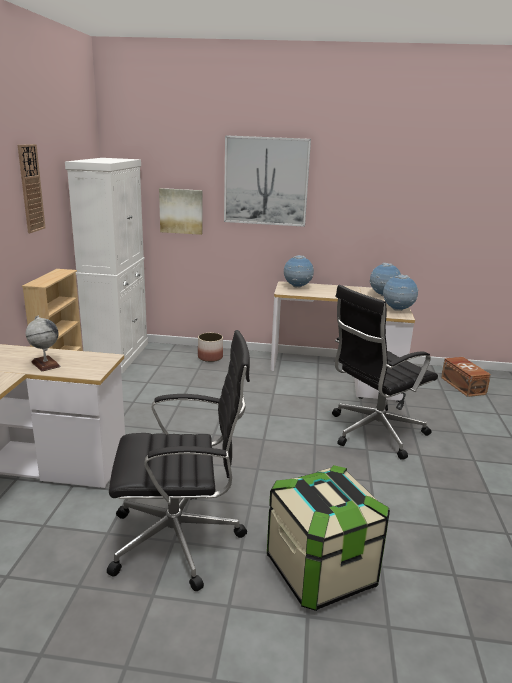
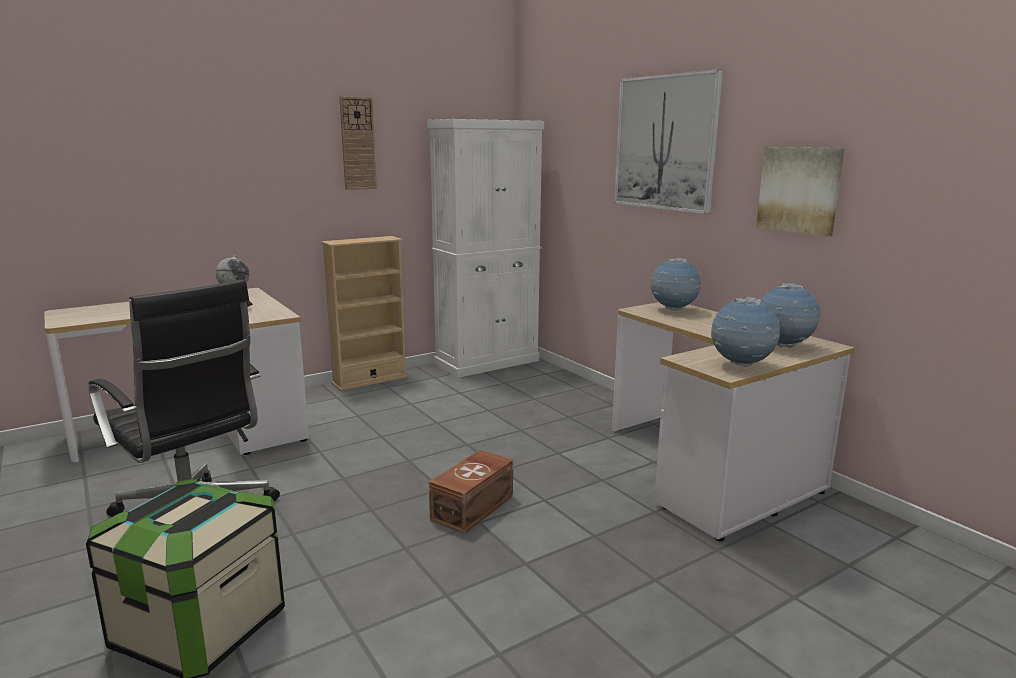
camera: 50 degrees right, 5 degrees down
(181, 211) = (578, 188): picture -> picture (799, 190)
(210, 357) = (572, 393): planter -> none
(374, 432) = (582, 552): black office chair -> none
(463, 385) = (916, 581): brown storage box -> brown storage box (474, 507)

